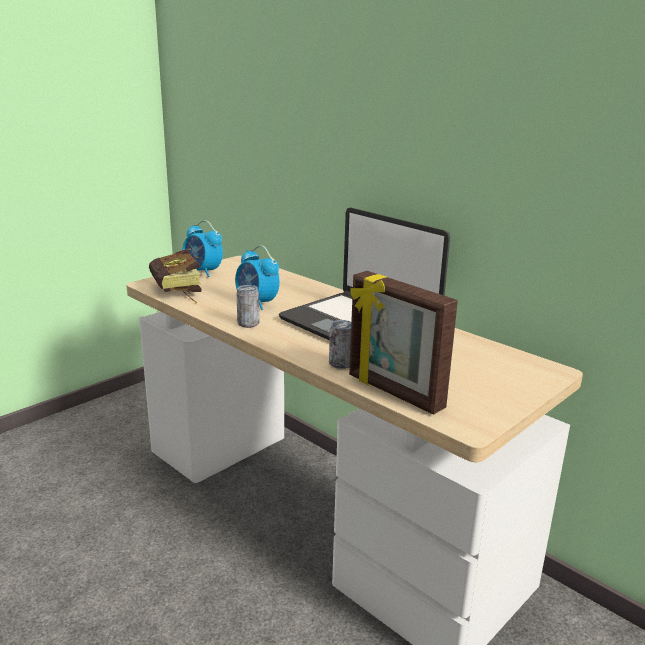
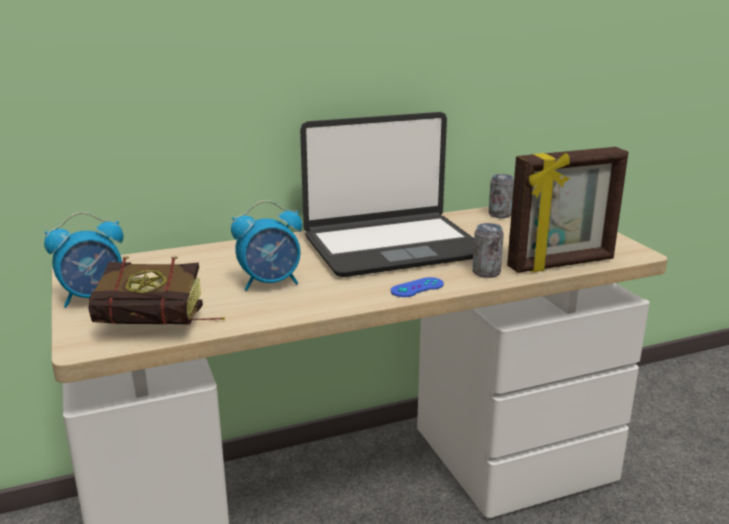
camera: 65 degrees left, 0 degrees up
(248, 324) = (335, 298): can -> can (499, 215)
(287, 344) = (417, 288): none -> blue game controller

